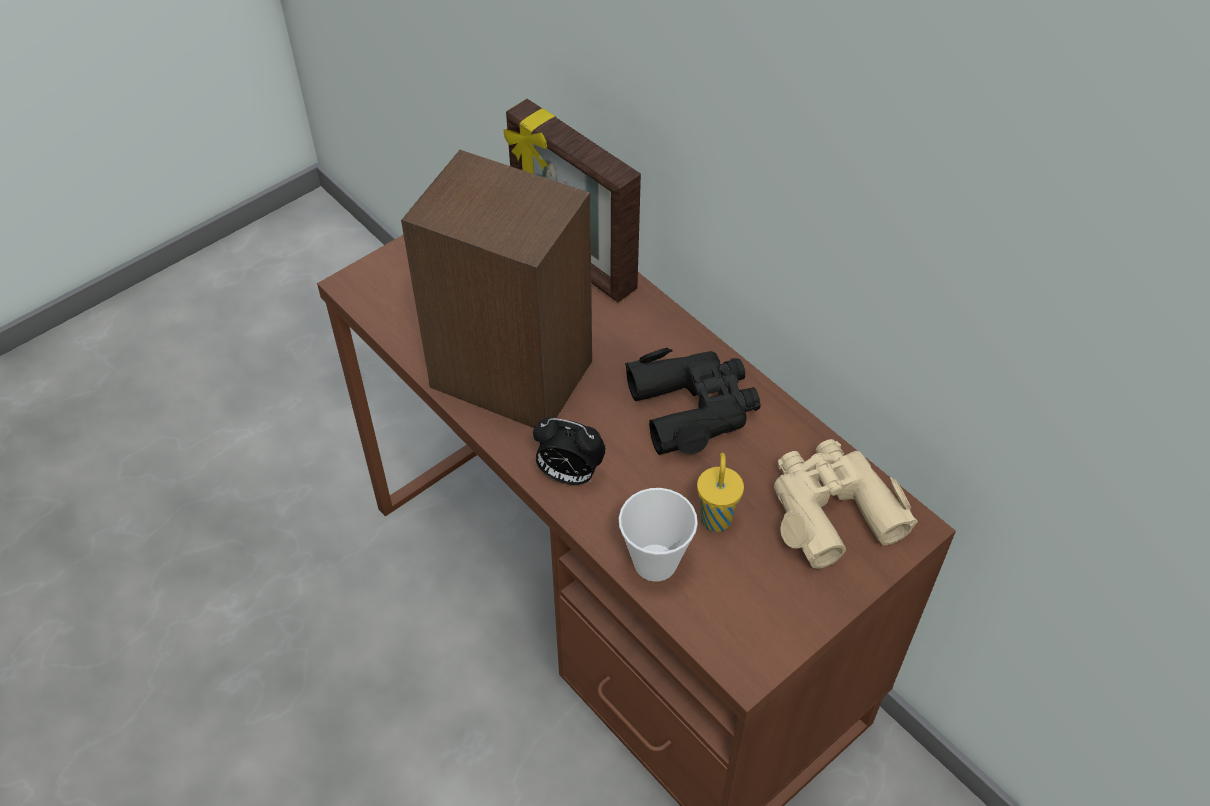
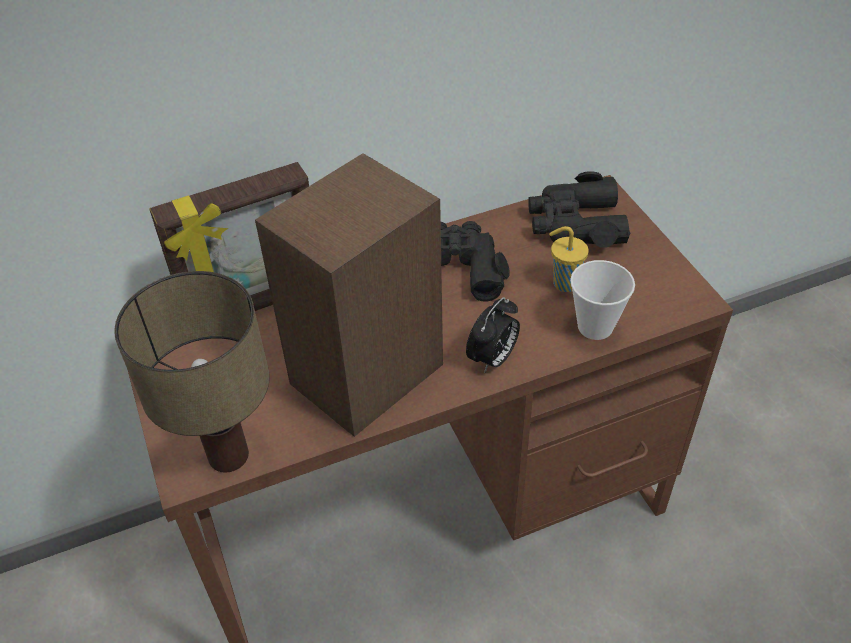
camera: 70 degrees left, 5 degrees down
(382, 303) = (226, 455): none -> table lamp
(831, 509) = (575, 224): beige binoculars -> black binoculars

